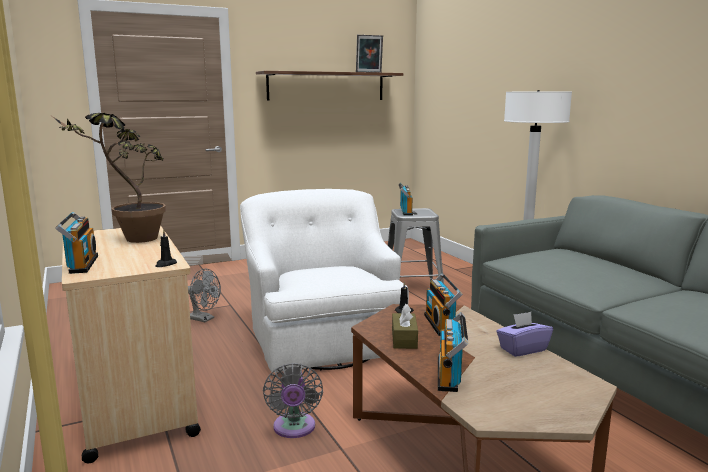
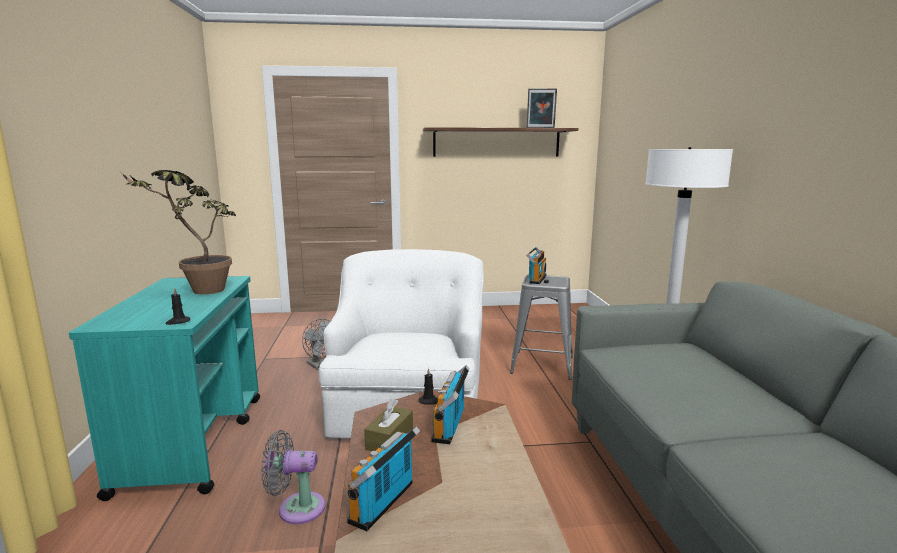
camera: 20 degrees right, 0 degrees up
(80, 264) = (116, 313): radio -> none
(134, 400) = (194, 441): beige cart -> turquoise cart
(294, 429) = (296, 508): grey fan -> grey fan turned 75 degrees clockwise
(522, 349) = (511, 483): purple tissue box -> none

